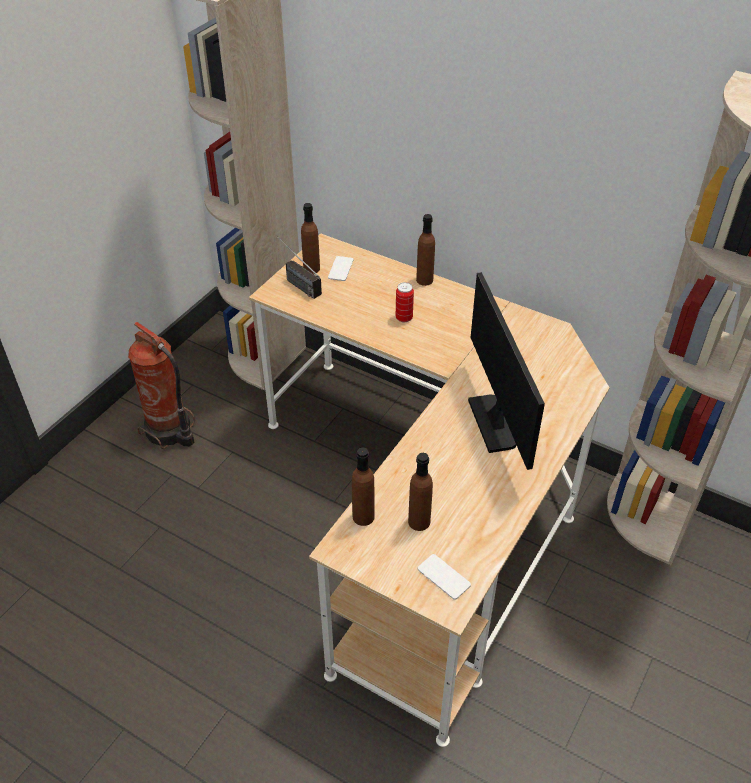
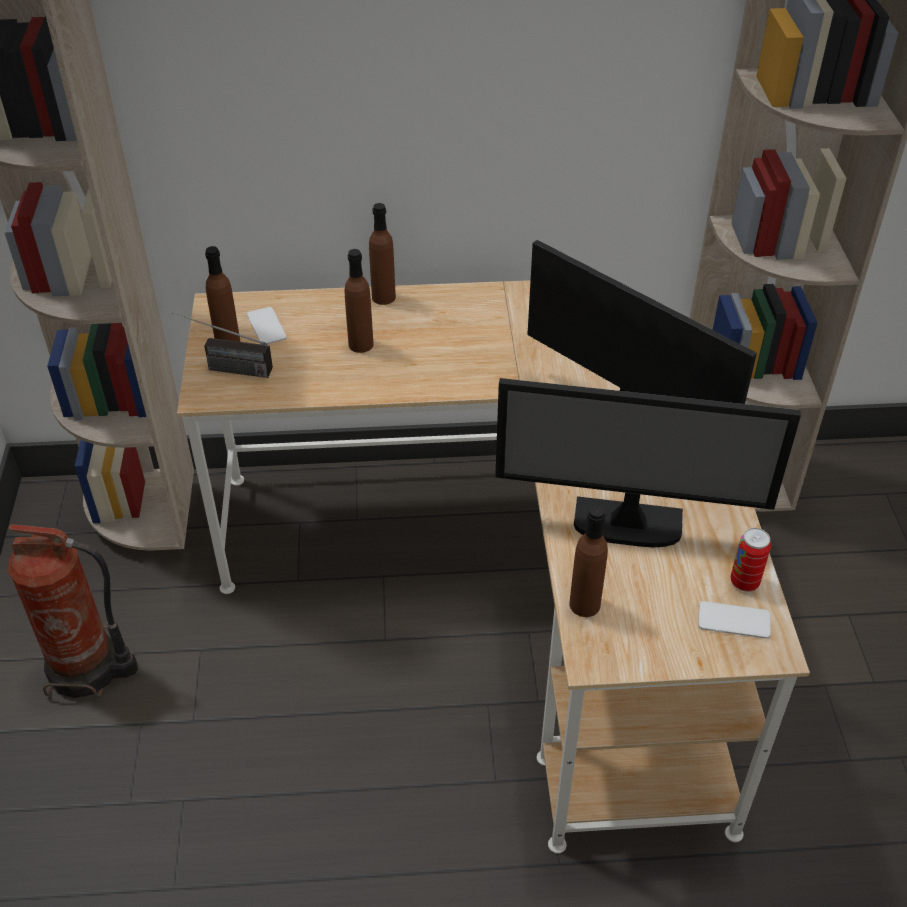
camera: 35 degrees left, 0 degrees up
(404, 318) = (403, 352): can -> can (744, 582)
(419, 521) = (649, 575): brown bottle -> brown bottle (361, 344)
(436, 486) = (627, 525): none -> monitor

